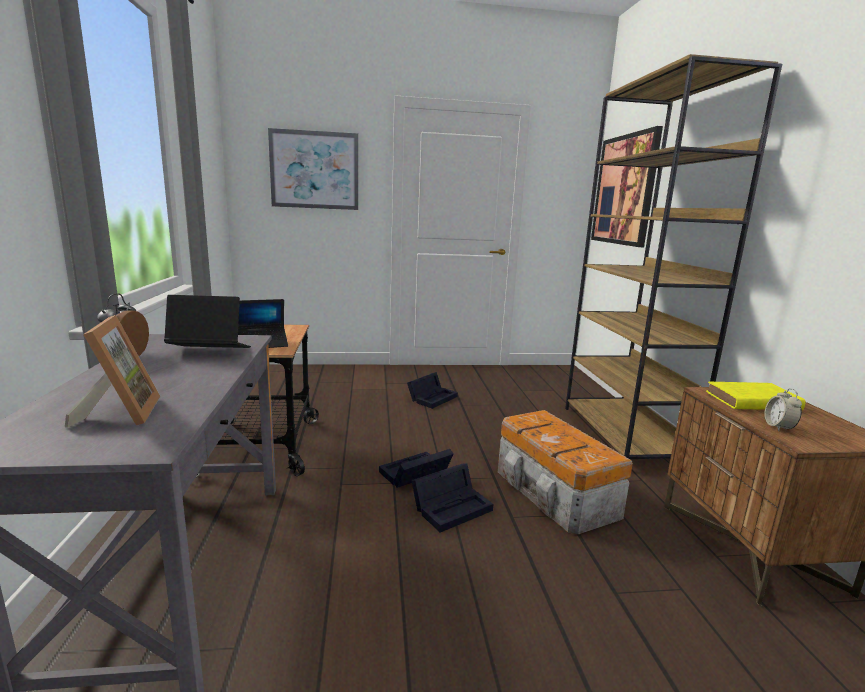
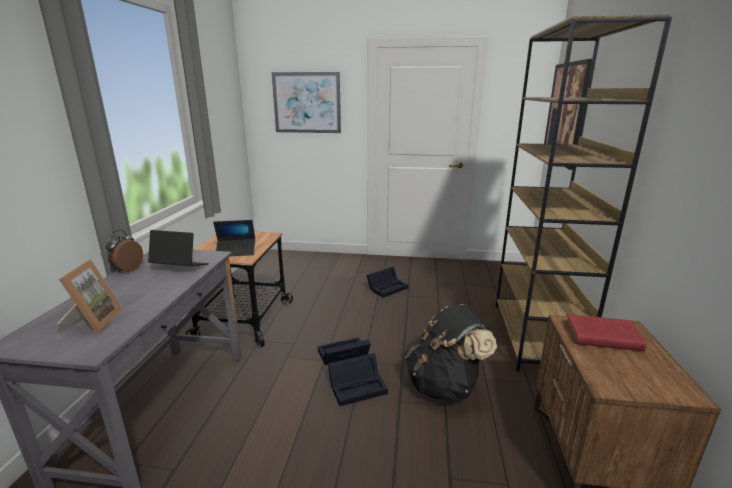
camera: 15 degrees right, 5 degrees up
(554, 493) = (445, 385): storage box -> black backpack
(750, 401) = (600, 336): yellow book -> red book
(778, 427) = (601, 368): alarm clock -> none

